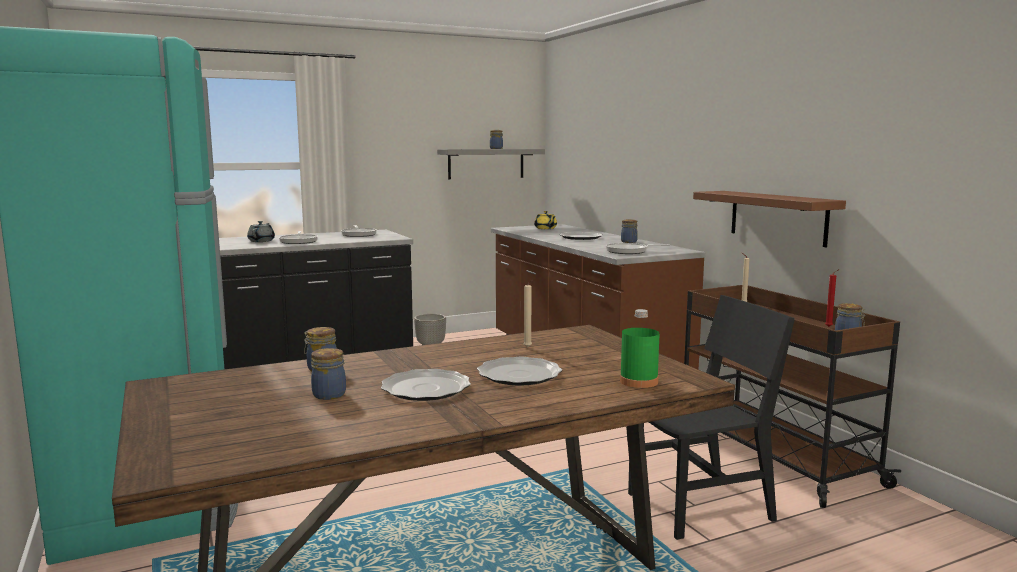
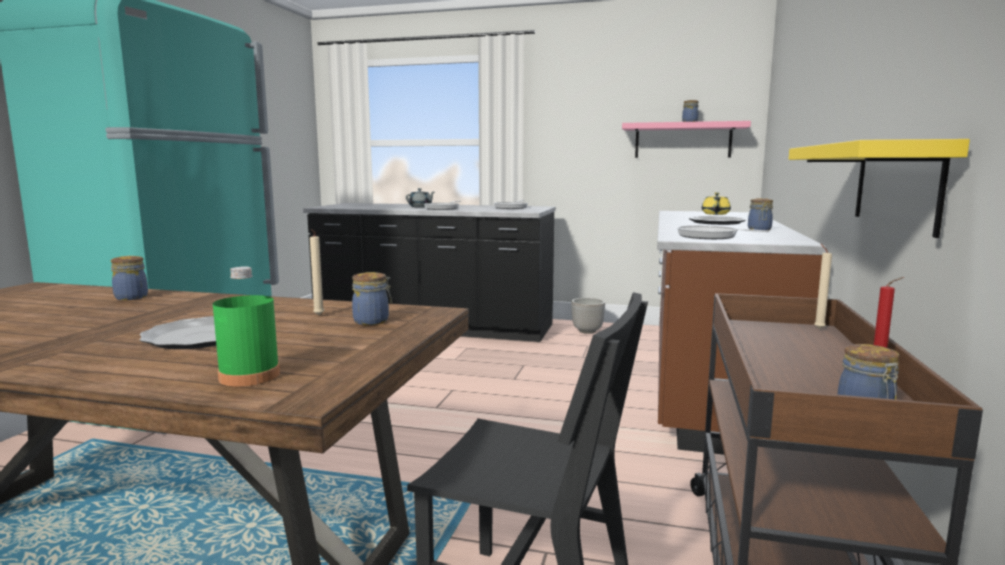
camera: 40 degrees right, 0 degrees up
(330, 394) = (47, 316): jar -> jar (373, 321)
(426, 388) = (101, 329): plate -> none
(486, 163) = (683, 140): grey shelf -> pink shelf
(777, 217) = (896, 185): brown shelf -> yellow shelf

